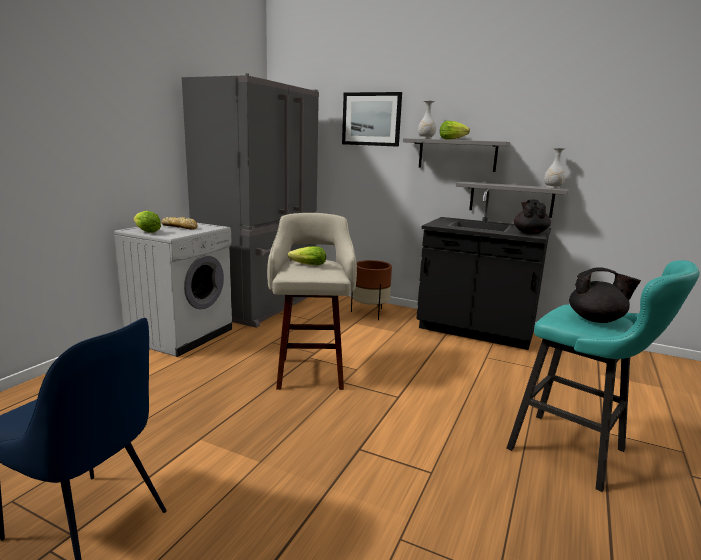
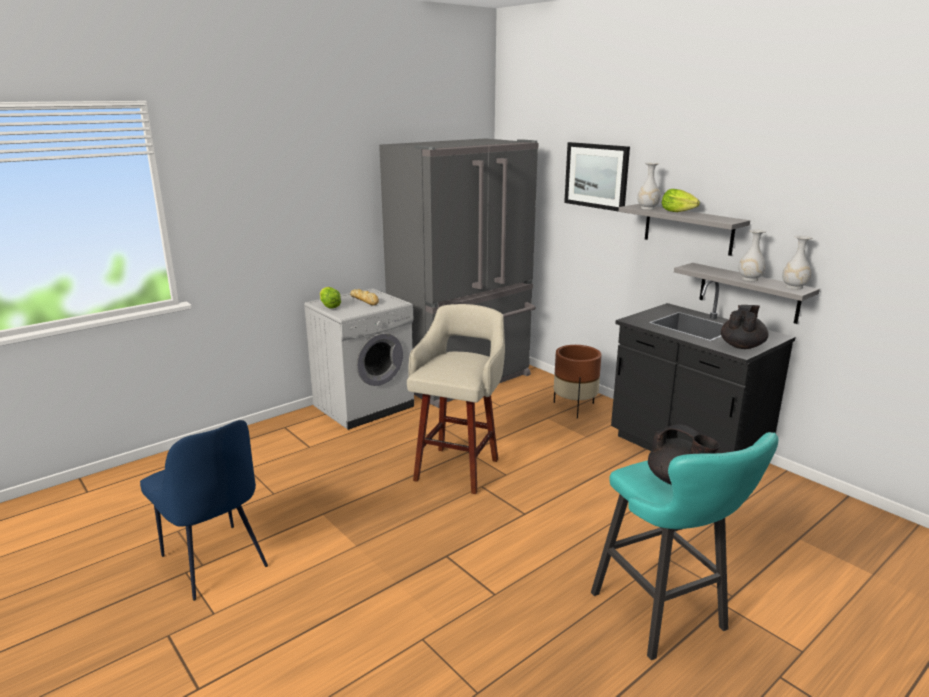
camera: 25 degrees right, 5 degrees up
(306, 265) = (450, 362): lettuce -> none
(517, 185) = (749, 279): none -> white vase

